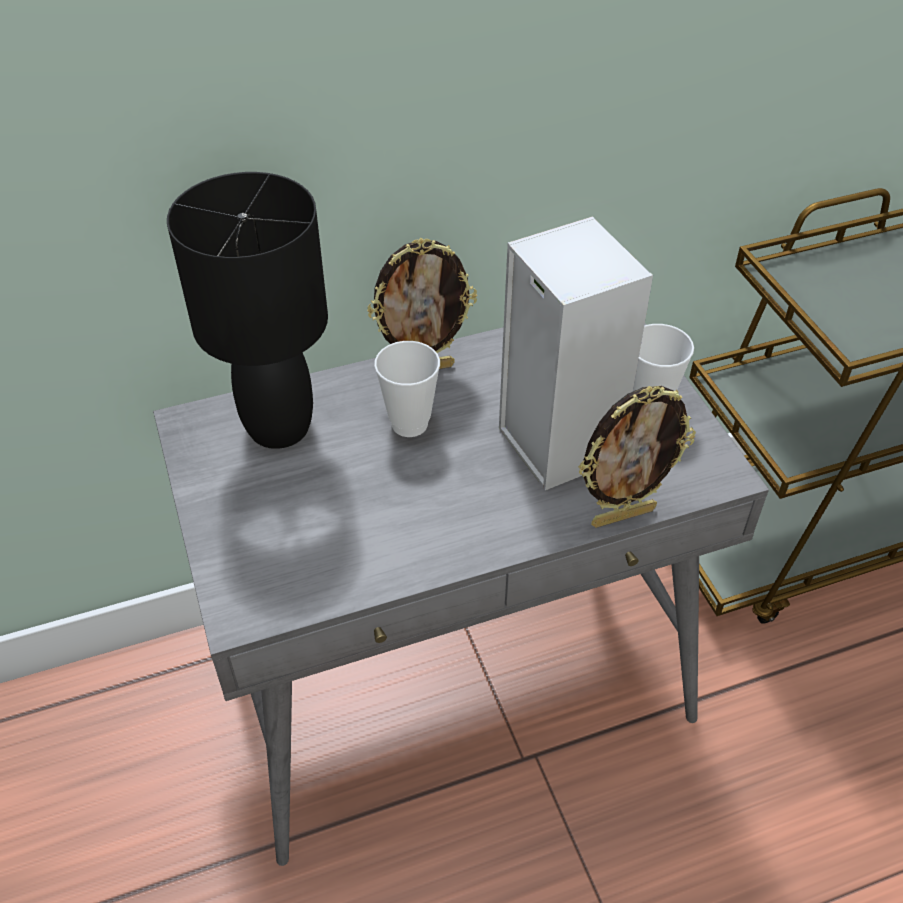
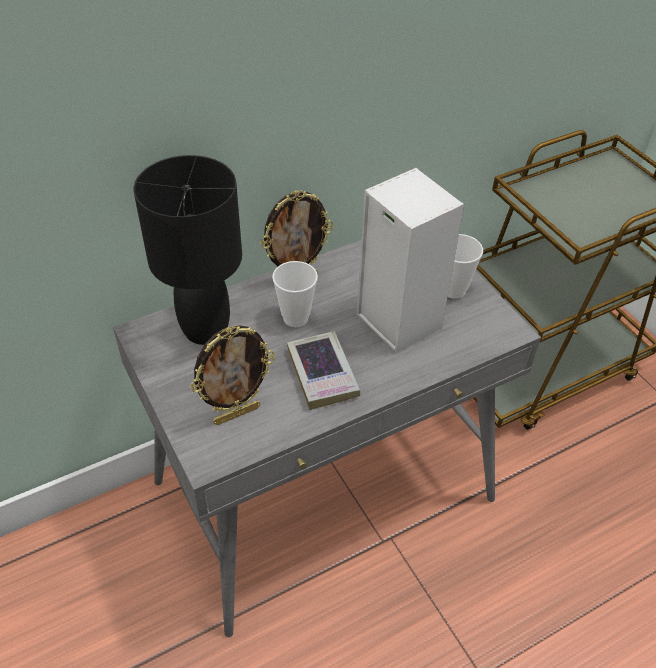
camera: 10 degrees left, 0 degrees up
(431, 509) = (322, 374): none -> book
(622, 515) = (450, 364): picture frame -> picture frame (236, 414)

